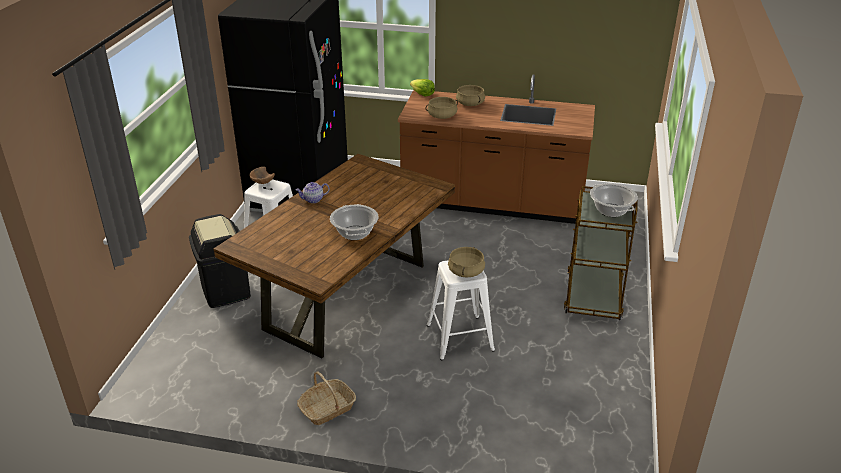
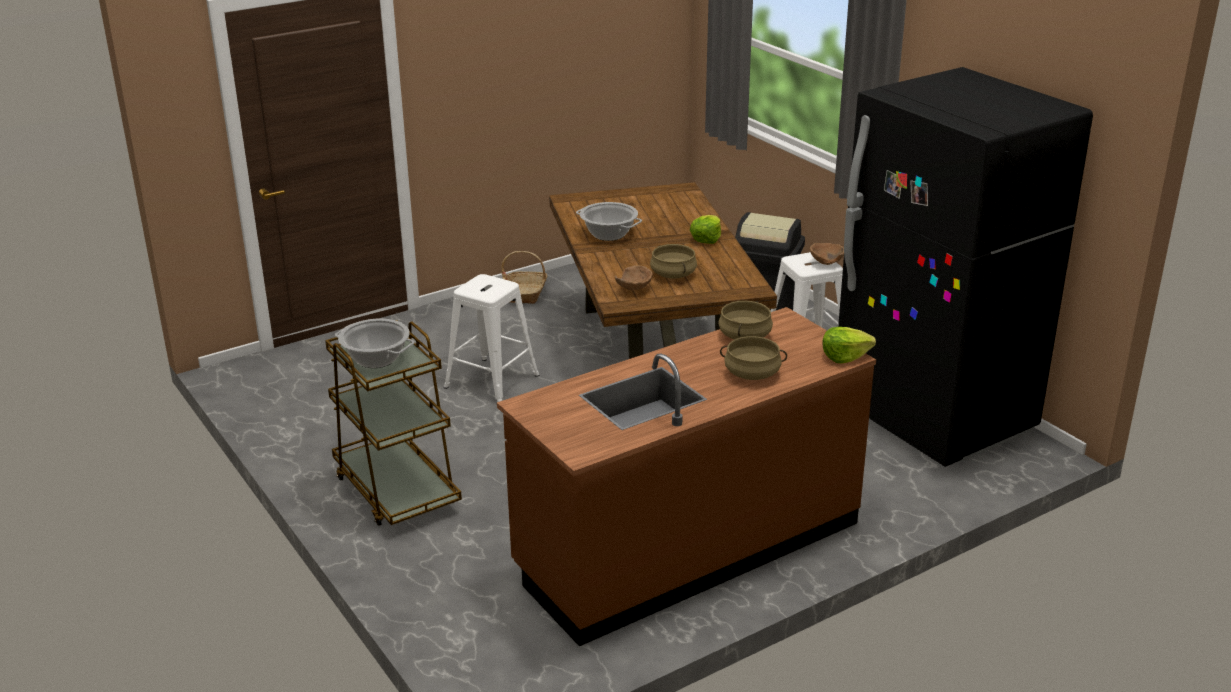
camera: 135 degrees right, 5 degrees down
(313, 200) = (706, 239): teapot -> lettuce
(414, 189) = (634, 290): none -> brown bowl
(466, 272) = (479, 286): beige cooking pot -> beige cooking pot (672, 274)

